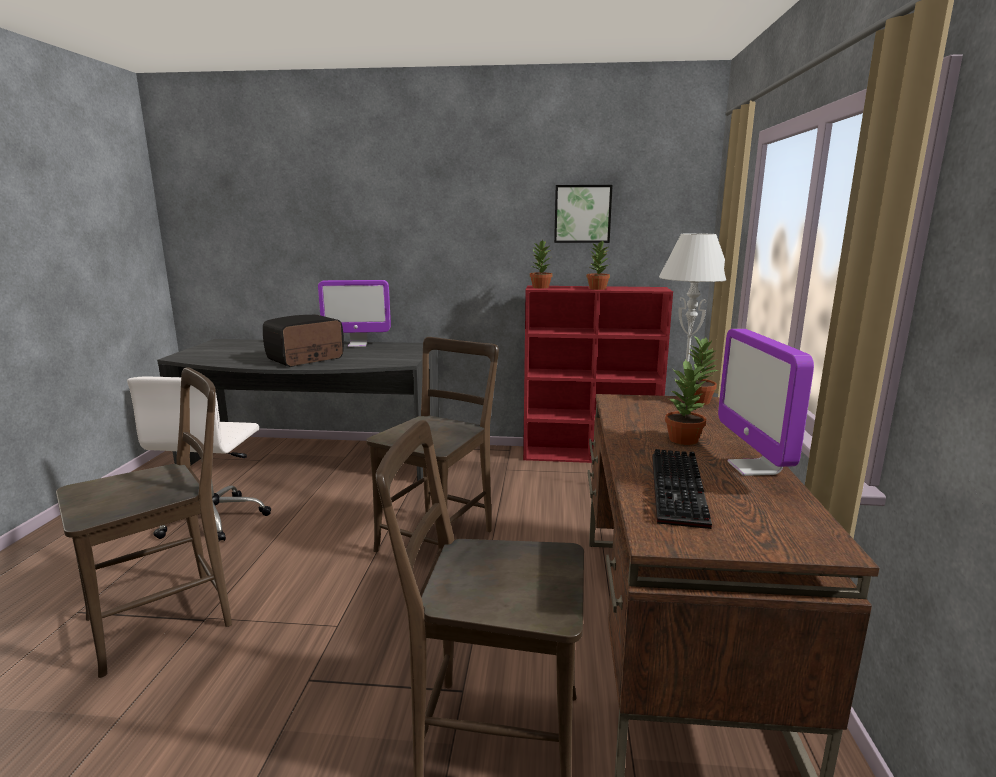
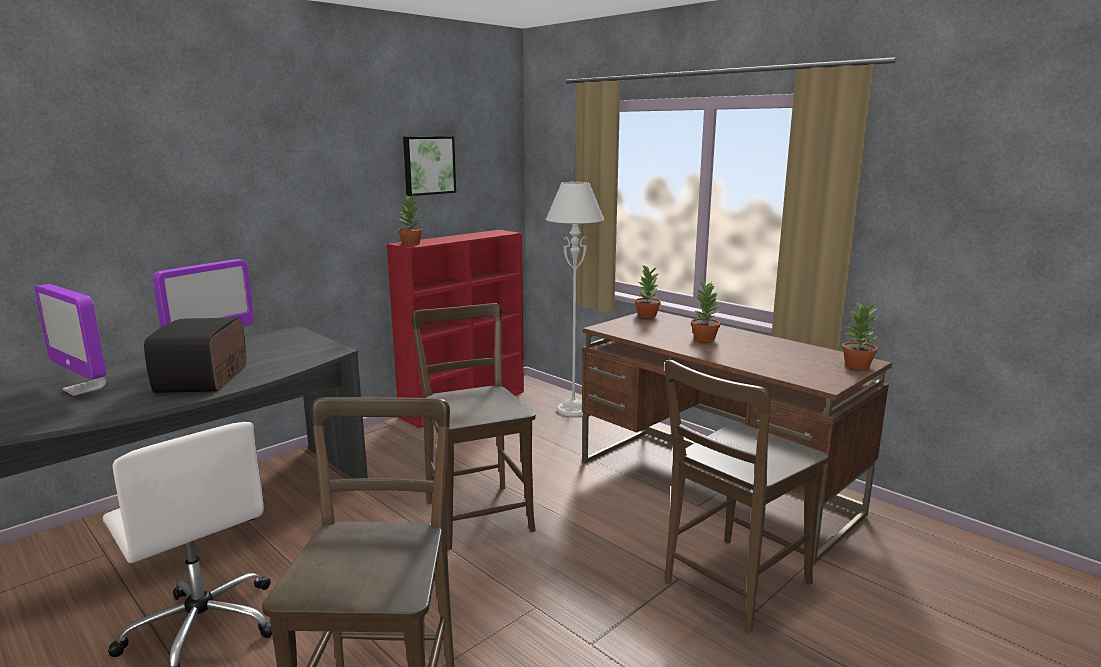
camera: 50 degrees left, 0 degrees up
(597, 288) = (461, 238): potted plant -> potted plant (857, 365)
(681, 491) = (774, 362): keyboard -> none
(753, 468) = (765, 341): monitor -> monitor (84, 388)

